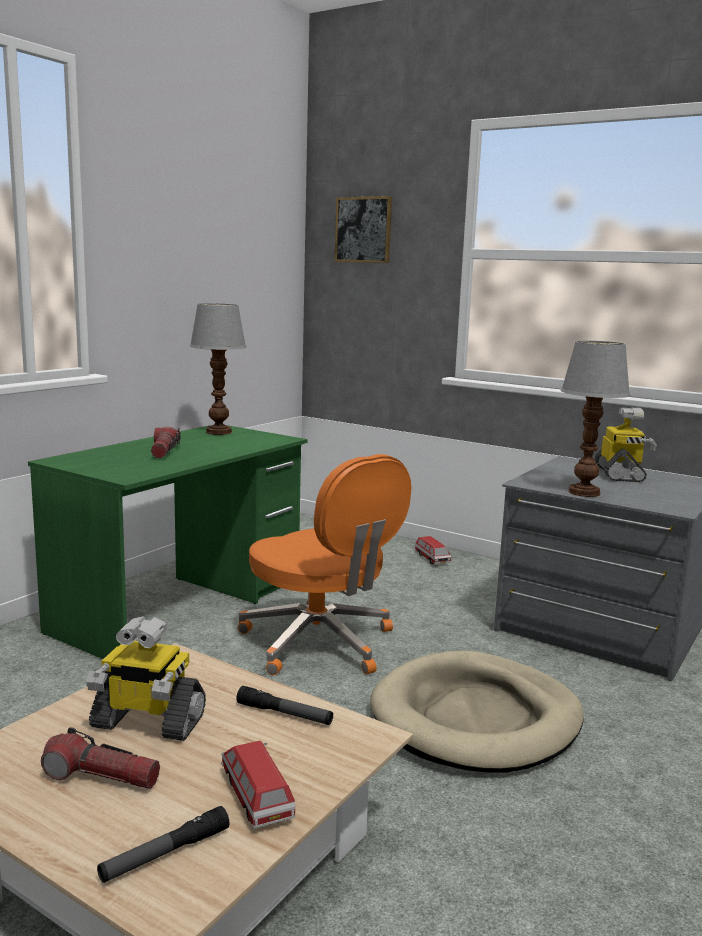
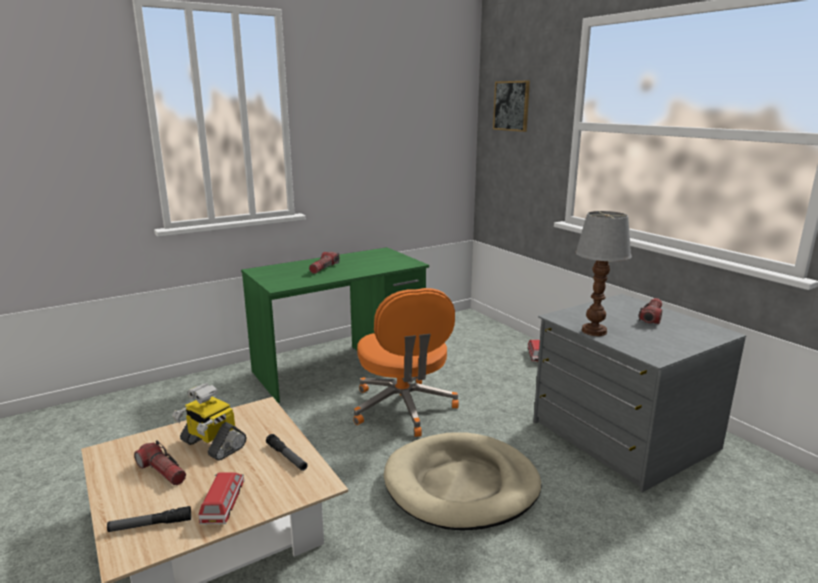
camera: 25 degrees right, 5 degrees up
(217, 432) = (377, 254): table lamp -> none
(620, 474) = (651, 317): toy robot -> flashlight

